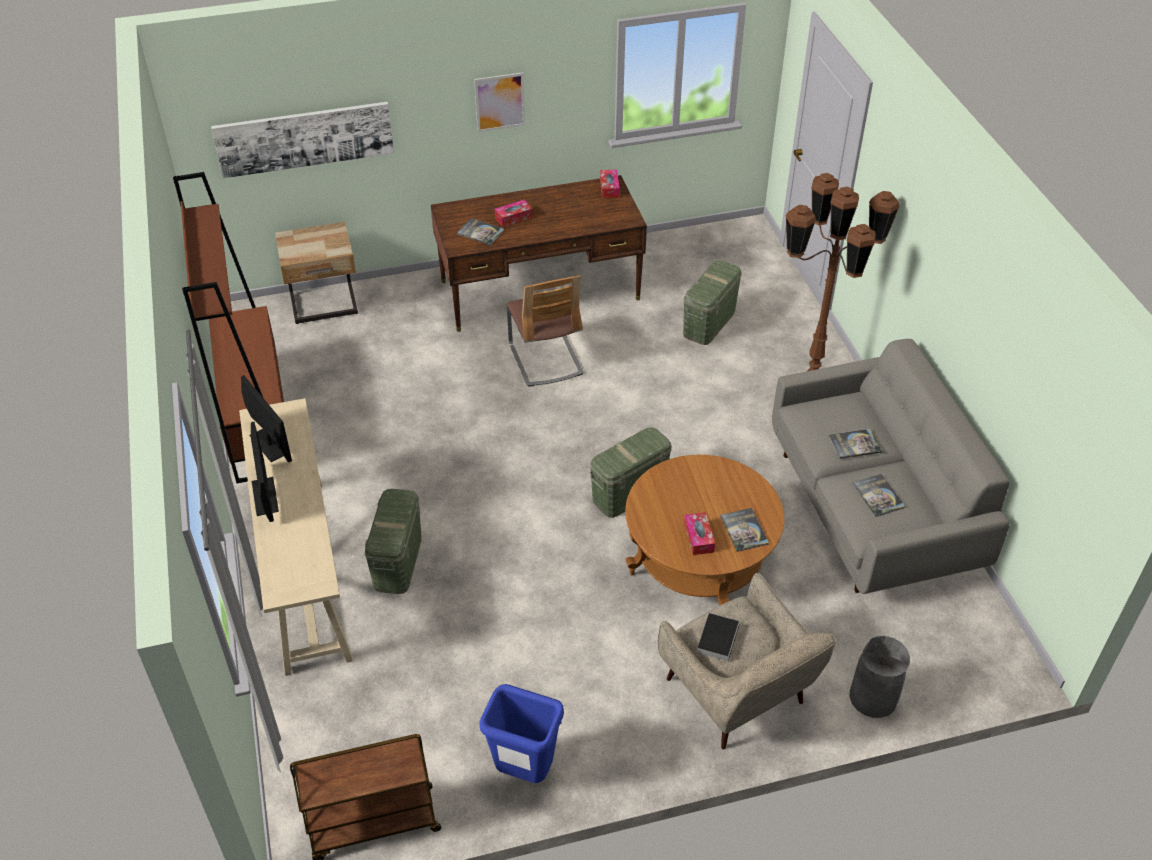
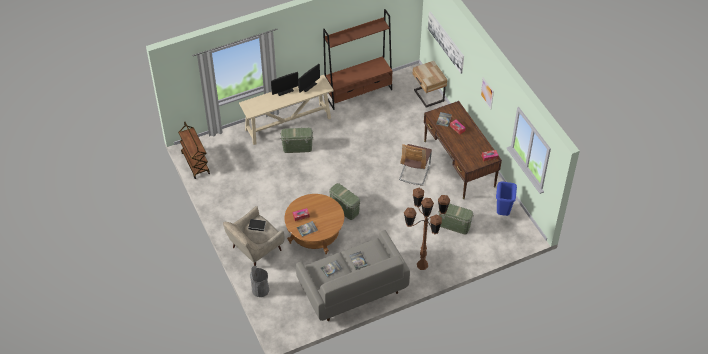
camera: 80 degrees right, 5 degrees up
(524, 771) = (217, 196): blue trash can -> blue trash can (503, 212)
(545, 359) = (414, 172): chair -> chair turned 45 degrees counterclockwise

